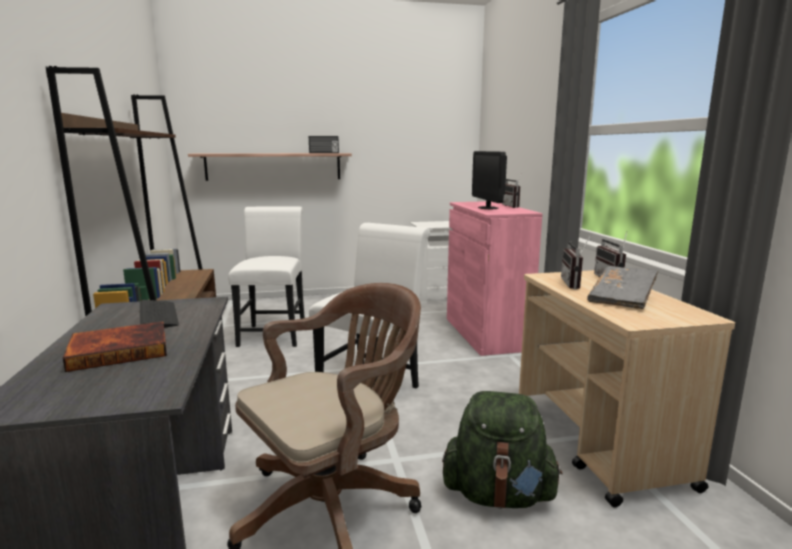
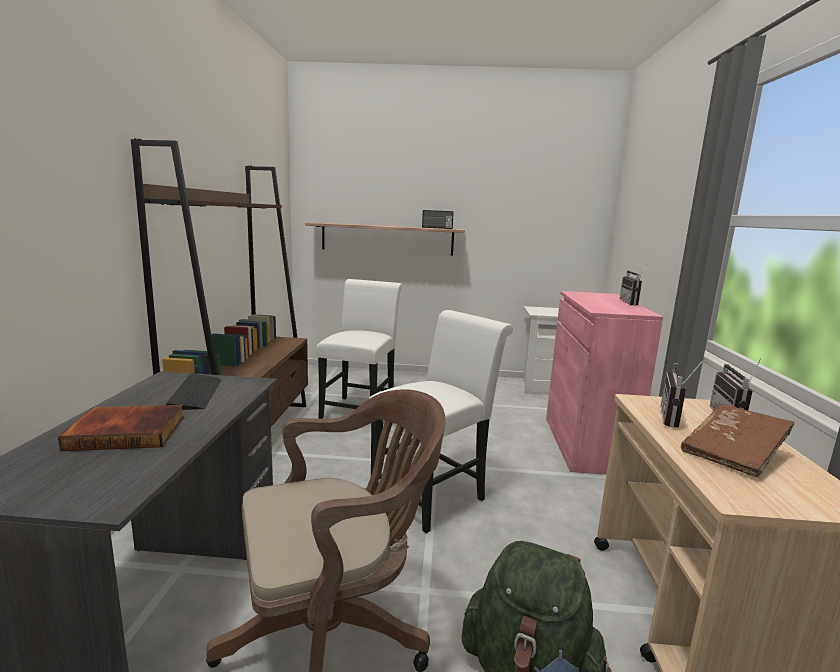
camera: 15 degrees right, 0 degrees up
(488, 208) = (599, 303): monitor -> none
(622, 298) = (734, 453): grey book -> brown book

